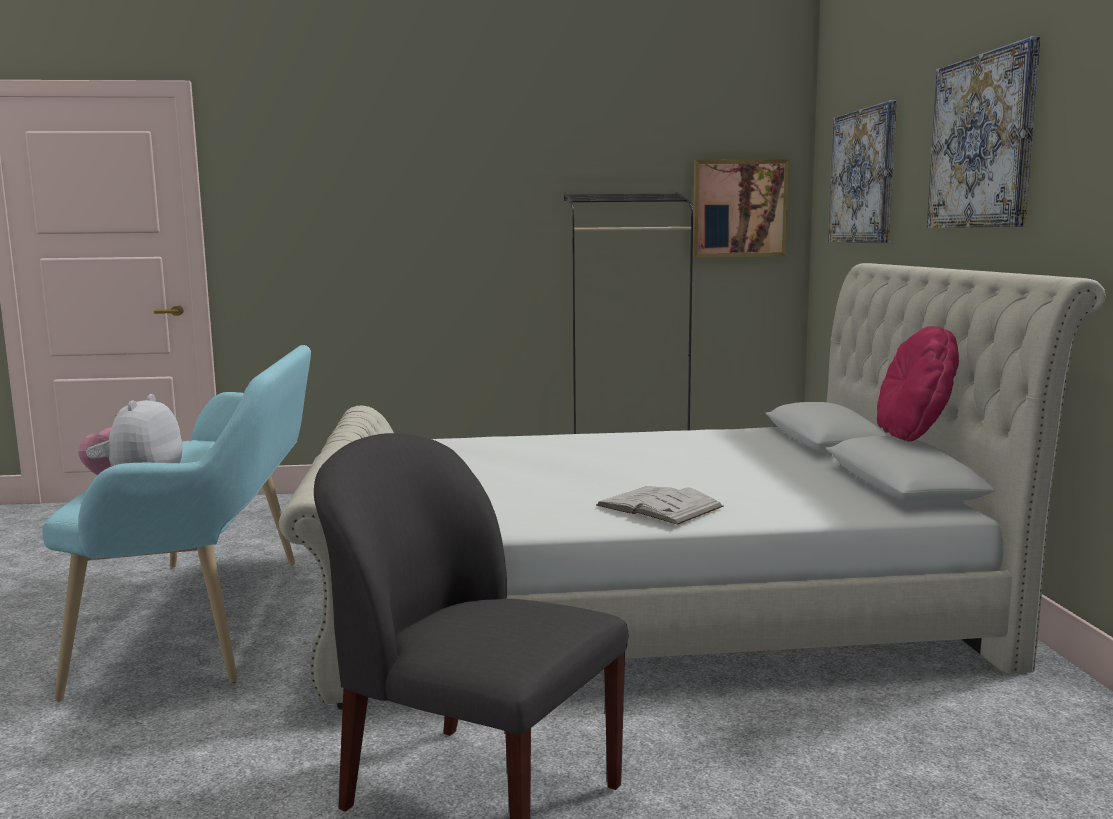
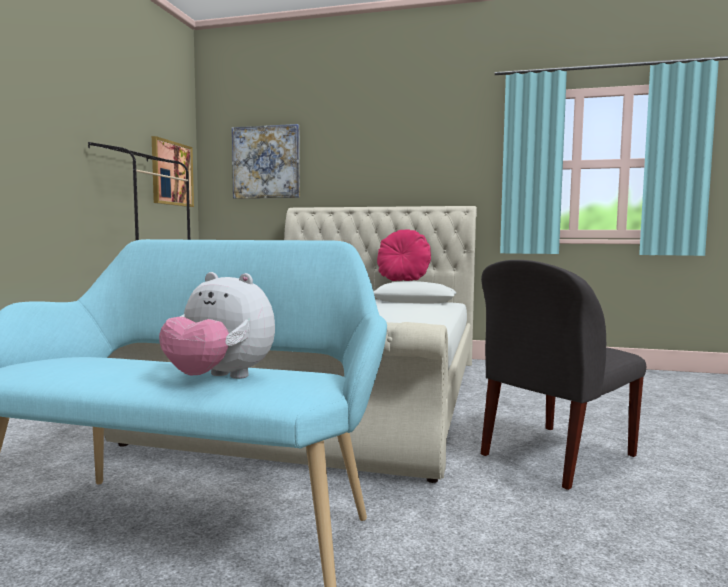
camera: 70 degrees left, 5 degrees down
(659, 506) = (415, 318): white book -> none
(982, 142) = (380, 151): picture -> none

